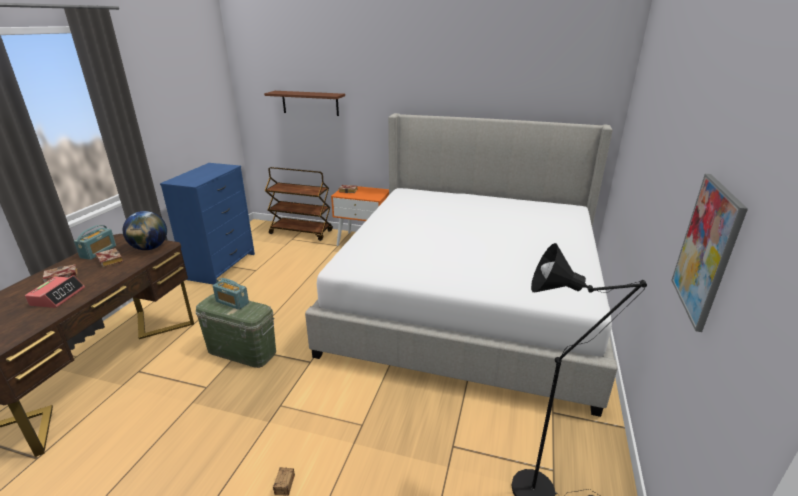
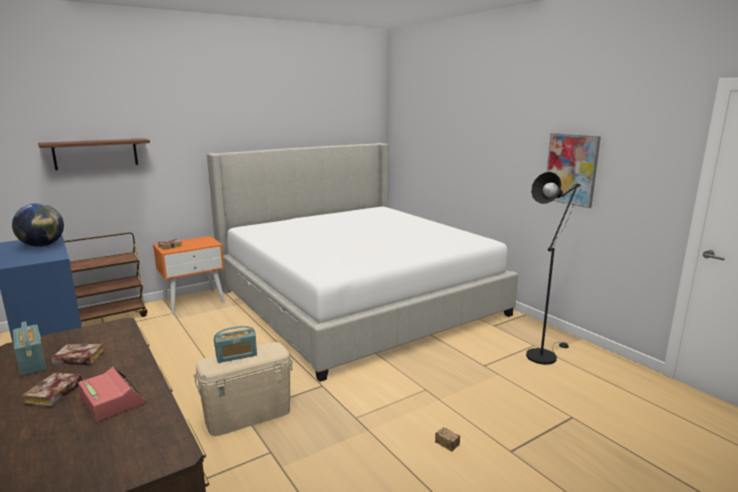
camera: 50 degrees left, 10 degrees down
(150, 248) = (102, 333): globe -> globe (42, 246)
(242, 351) = (248, 415): green storage box -> beige storage box

